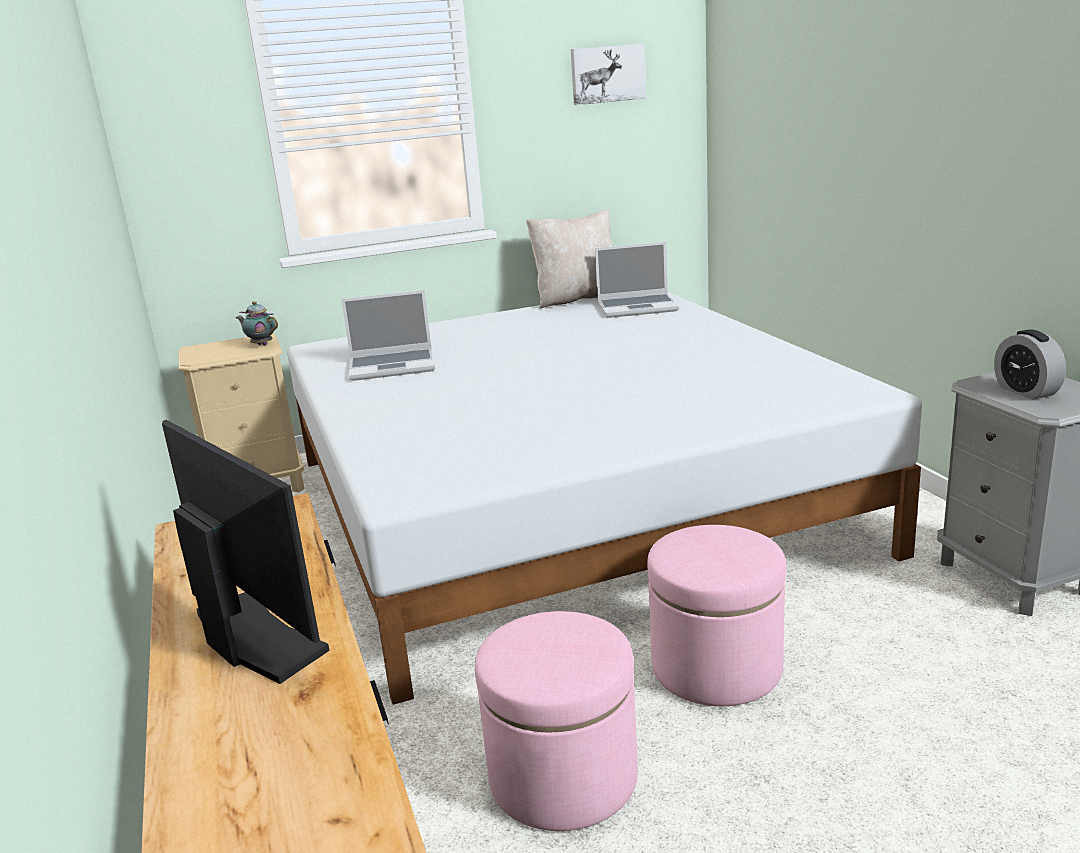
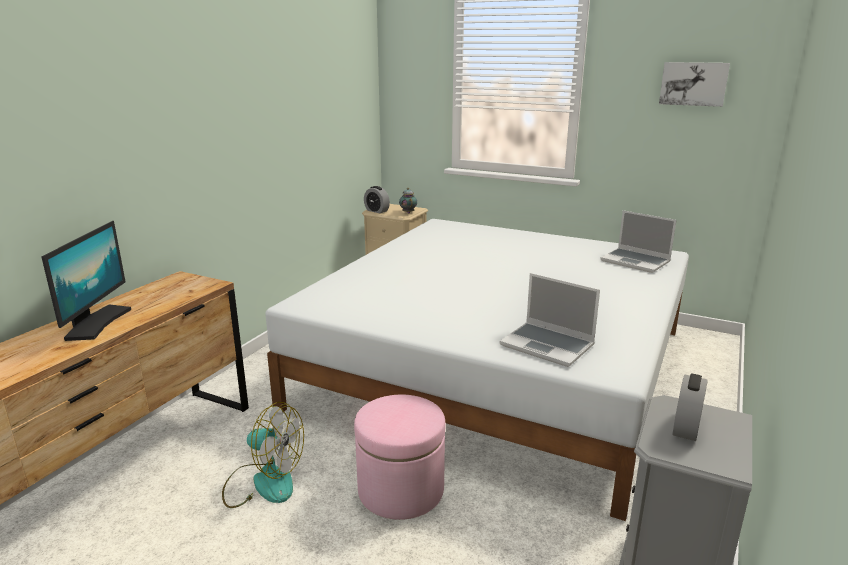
camera: 45 degrees right, 0 degrees up
(204, 358) = (376, 211): none -> alarm clock
(393, 366) = (440, 245): laptop -> laptop (548, 345)
(563, 777) = (263, 482): pink ottoman -> fan
(577, 299) = (617, 243): beige pillow -> none

